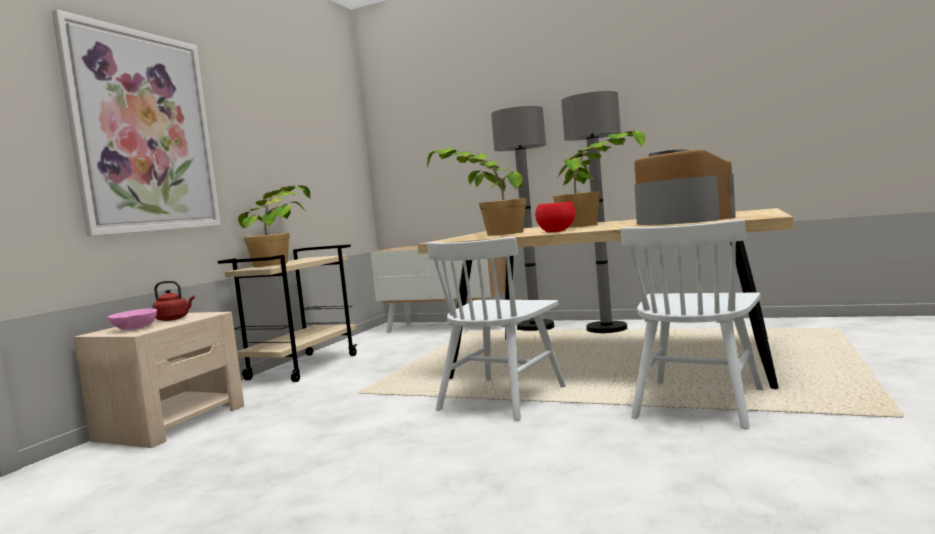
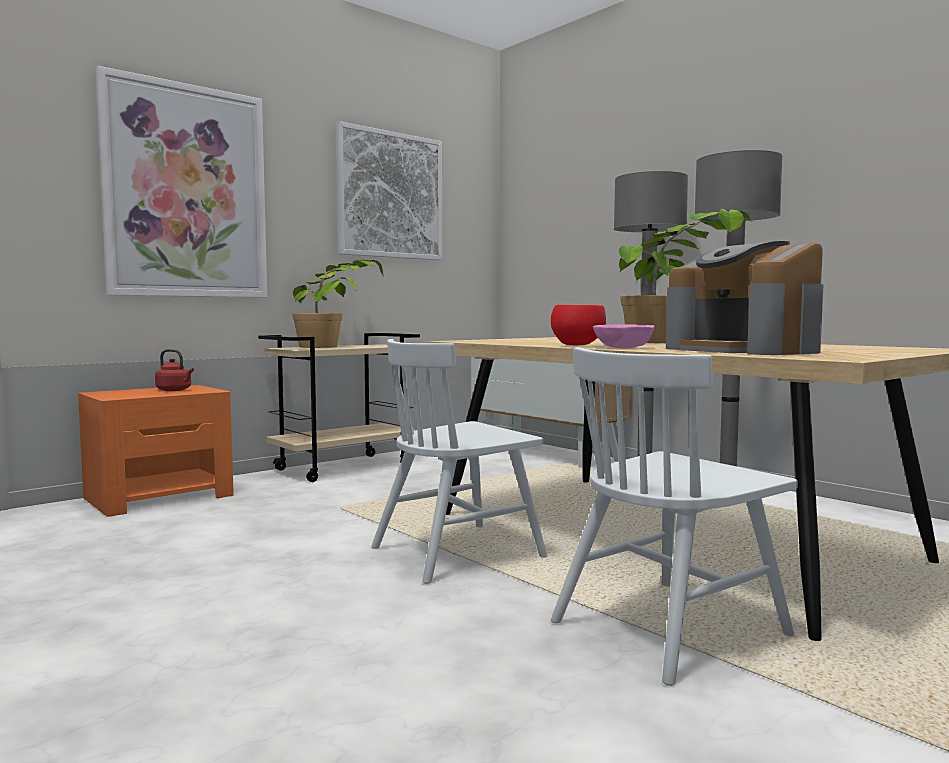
camera: 25 degrees right, 0 degrees up
(135, 328) = (126, 393): pink bowl -> pink bowl (623, 348)
(172, 422) = (160, 496): beige nightstand -> orange nightstand
(295, 130) = (390, 195): none -> picture
(486, 235) = (522, 340): potted plant -> none
(681, 221) = (743, 350): coffee machine -> coffee machine turned 150 degrees clockwise

